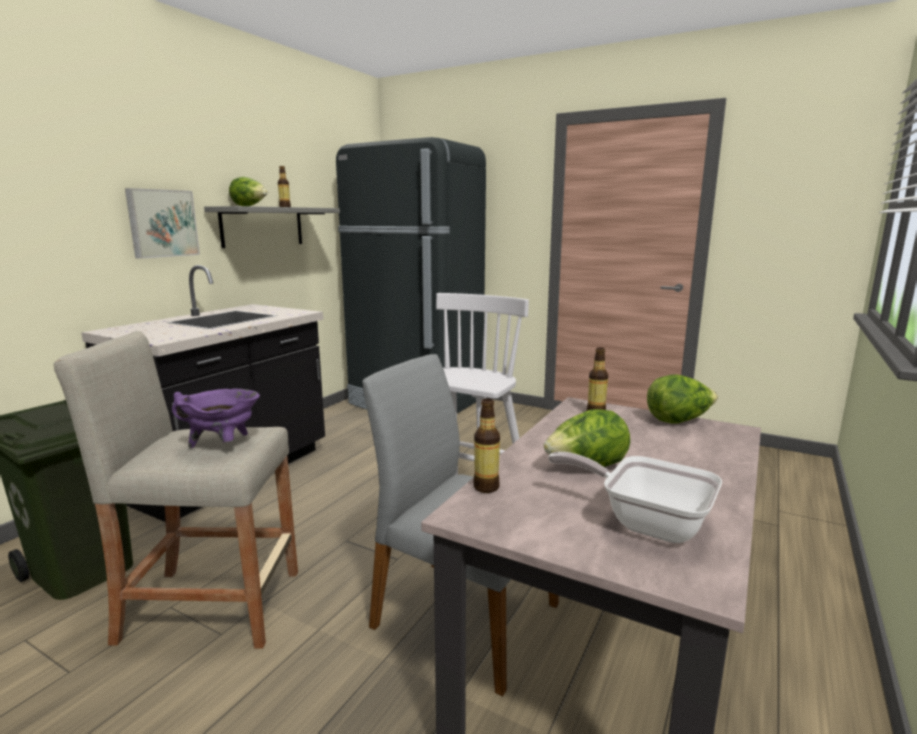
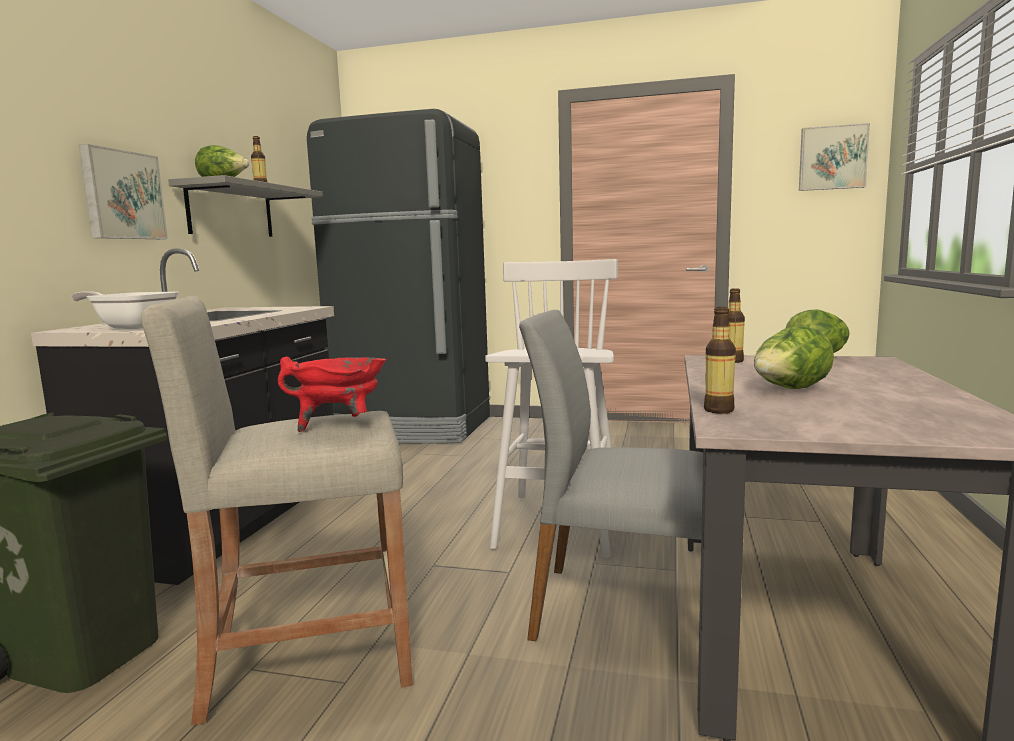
camera: 15 degrees left, 5 degrees down
(223, 445) = (340, 425): purple cooking pot -> red cooking pot
(645, 522) = (904, 412): frying pan -> frying pan (132, 327)
(822, 186) = (832, 158): none -> picture

